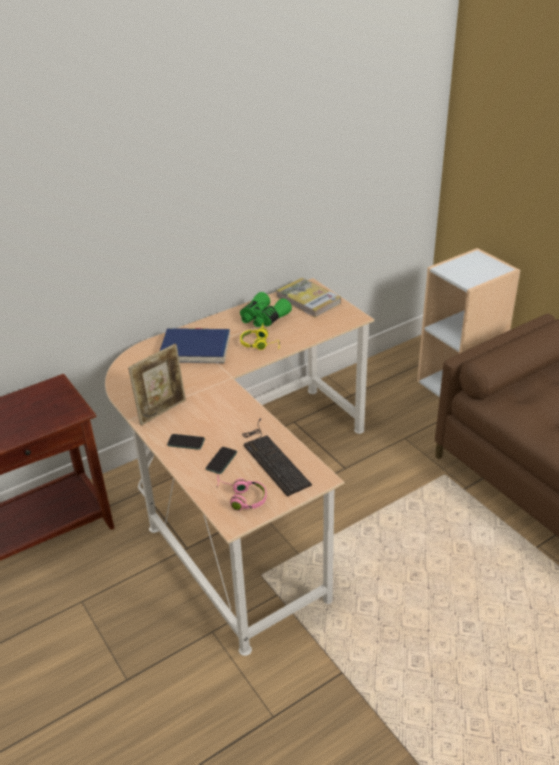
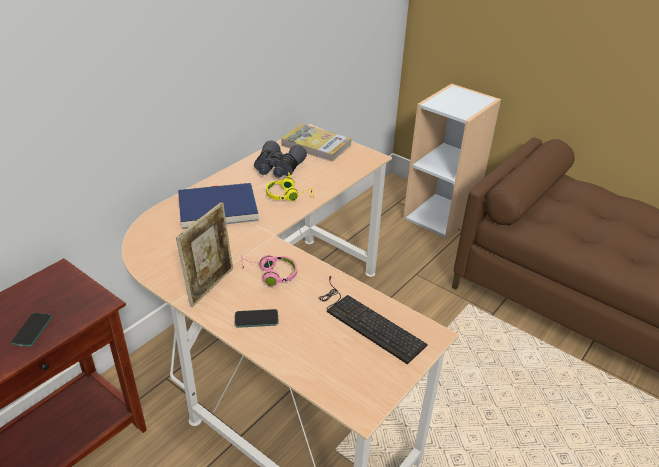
camera: 20 degrees left, 0 degrees up
(221, 461) = (309, 334): phone -> phone (32, 330)
(241, 498) = (355, 376): pink headphones -> pink headphones (270, 274)
(263, 318) = (278, 168): green binoculars -> grey binoculars

